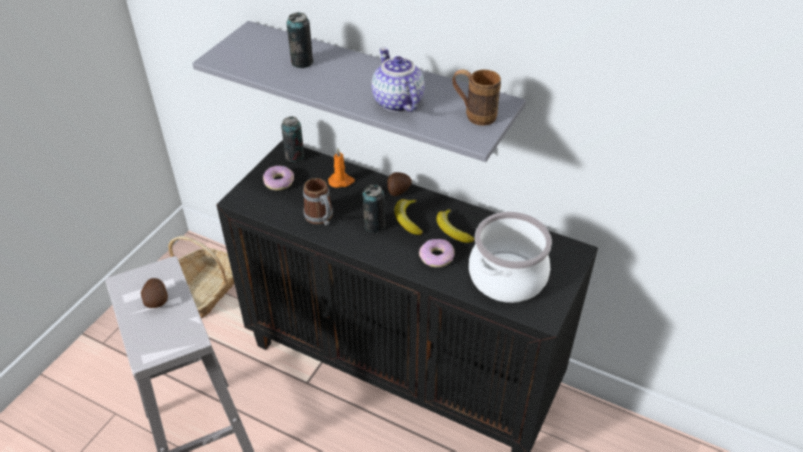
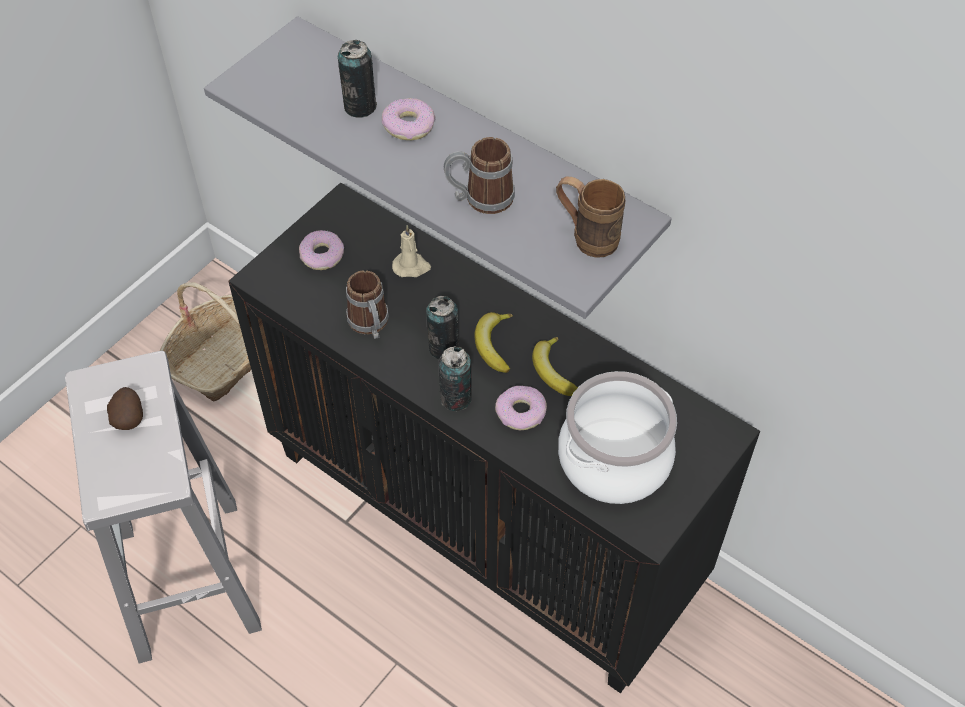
camera: 10 degrees right, 10 degrees up
(294, 156) = (352, 214): can -> can (455, 398)
(337, 69) = (409, 125): none -> donut
(341, 181) = (411, 266): orange candle -> beige candle
(396, 102) = (480, 198): teapot -> mug
(398, 191) = (490, 294): potato -> none

